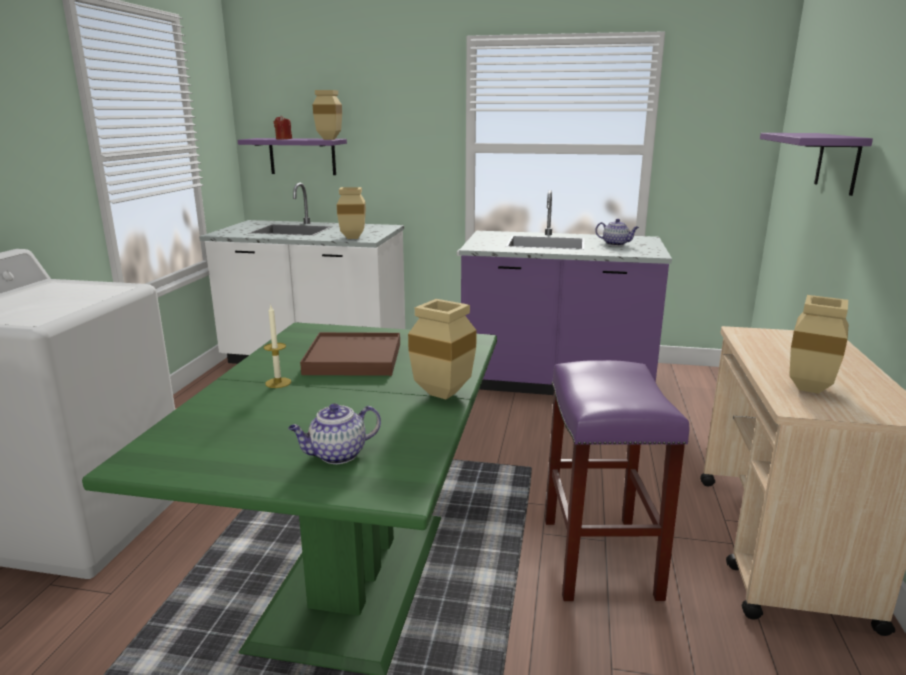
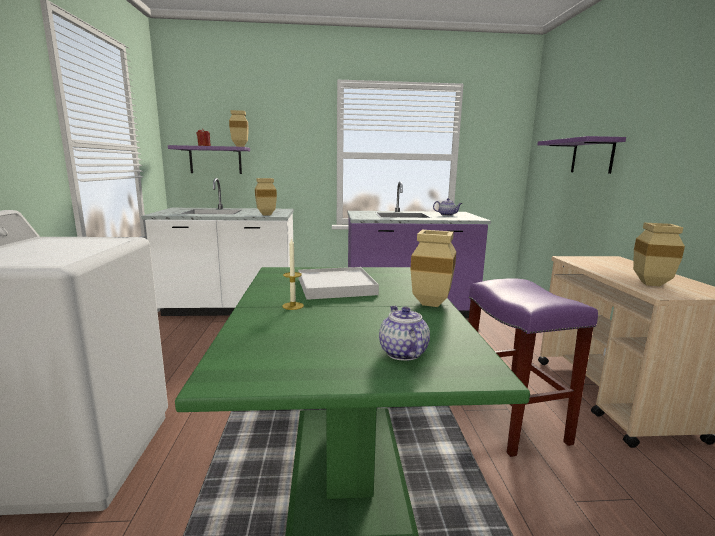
camera: 15 degrees left, 5 degrees down
(337, 455) = (402, 352): teapot -> teapot turned 120 degrees clockwise
(353, 358) = (336, 286): brown tray -> white tray

